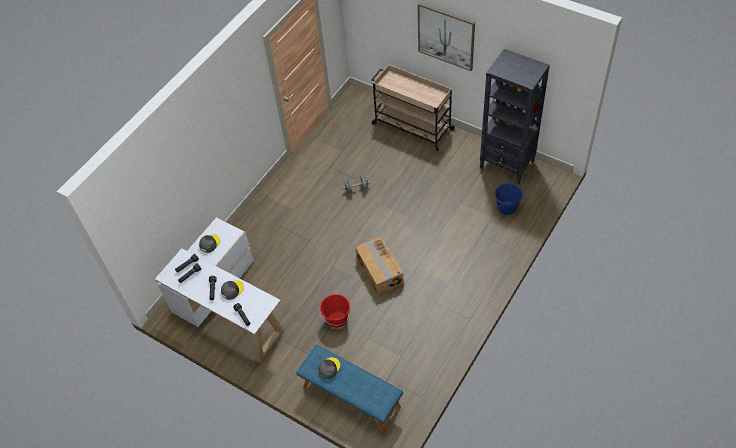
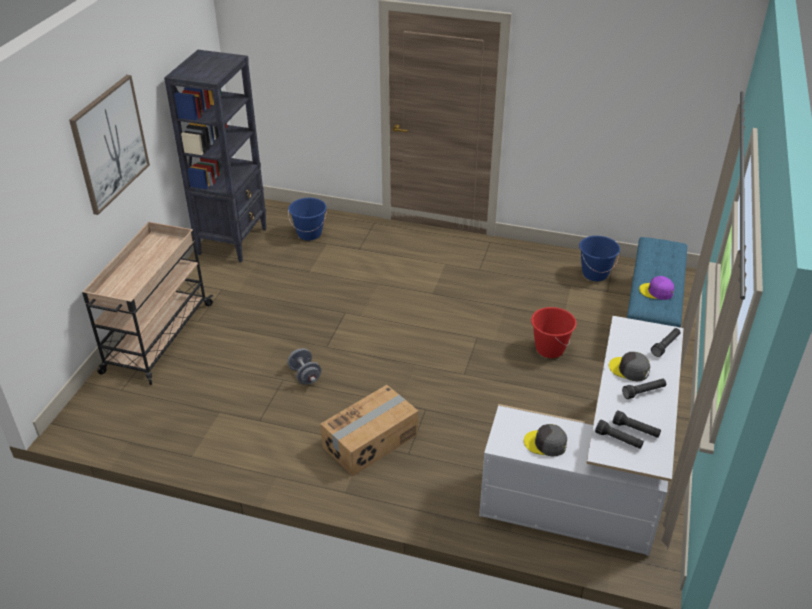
camera: 110 degrees left, 15 degrees down
(329, 368) = (656, 291): grey cap -> purple cap
(379, 271) = (452, 324): cardboard box -> cardboard box (371, 441)
(410, 378) = (595, 274): none -> blue bucket

